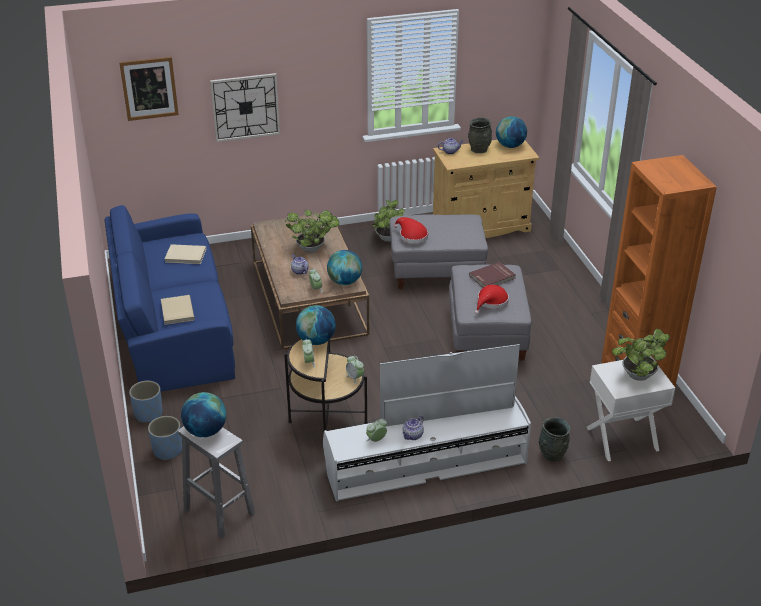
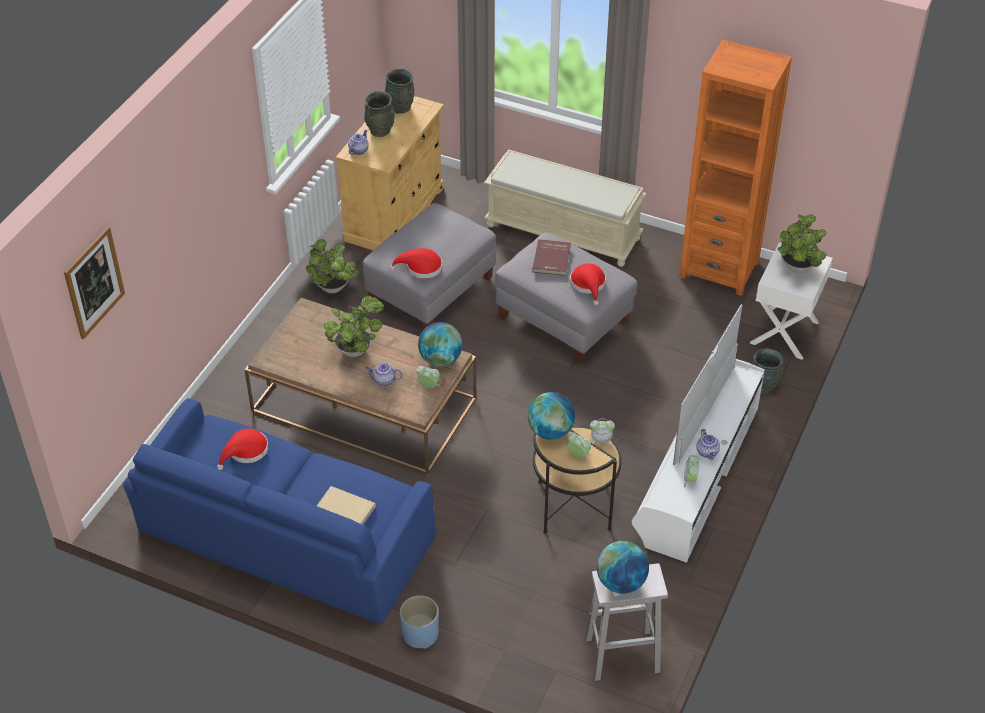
camera: 50 degrees left, 10 degrees up
(167, 450) = (494, 648): blue planter -> none
(185, 256) = (245, 451): beige book -> red hat
(245, 107) = (175, 235): wall clock -> none
(510, 146) = (400, 108): globe -> grey vase
(566, 294) = (564, 232): none -> beige bench

